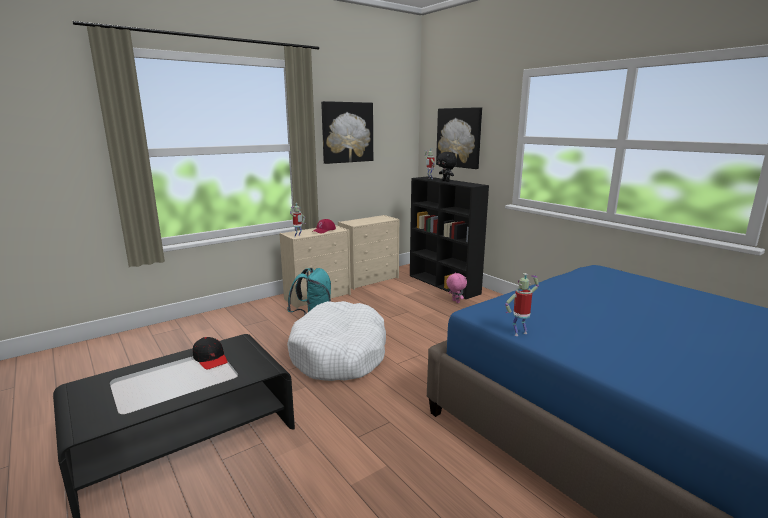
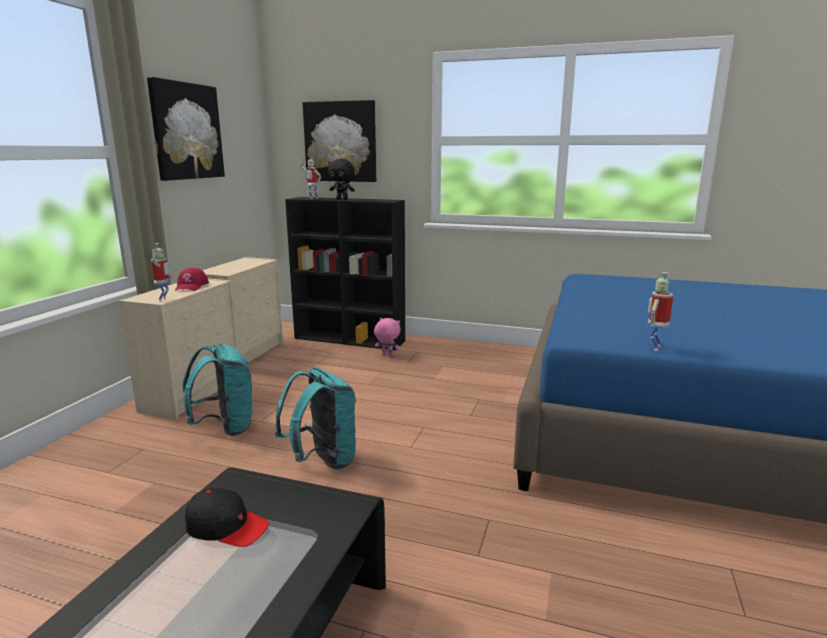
camera: 35 degrees left, 0 degrees up
(339, 354) = (322, 461): white dog bed -> turquoise backpack

